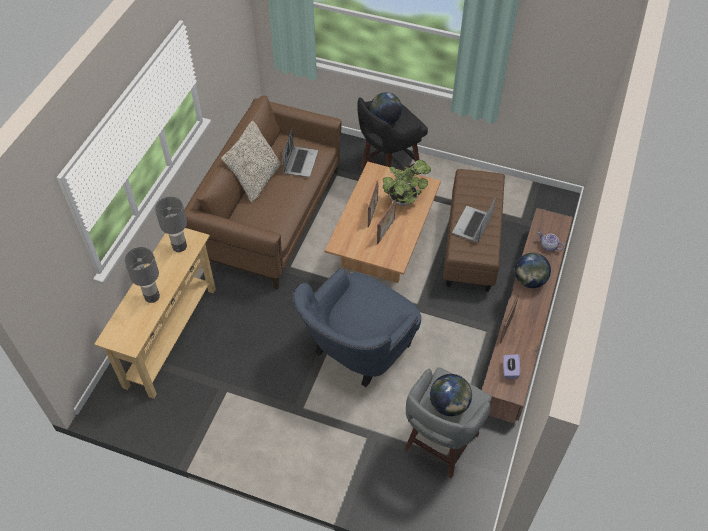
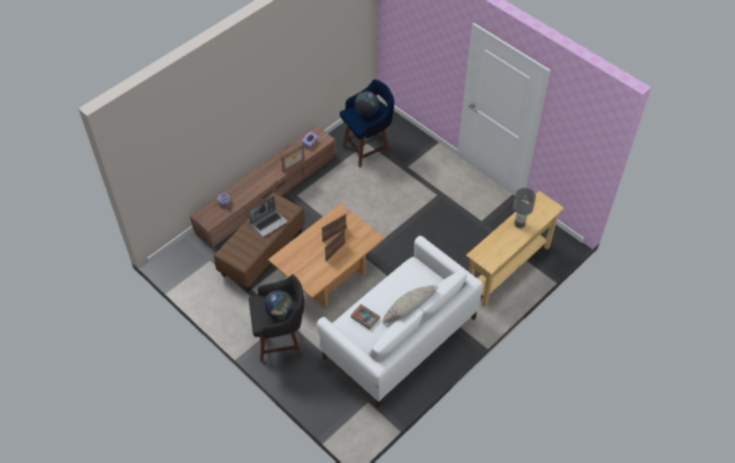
camera: 155 degrees left, 0 degrees up
(180, 247) = (490, 252): grey table lamp -> none
(270, 216) = (399, 337): brown sofa -> white sofa
(300, 162) = (365, 317): laptop -> book
(357, 350) = (386, 214): blue armchair -> none
(404, 199) = (305, 254): potted plant -> none
(439, 444) = (368, 149): grey stool -> blue stool
(529, 281) = (256, 186): globe -> none

